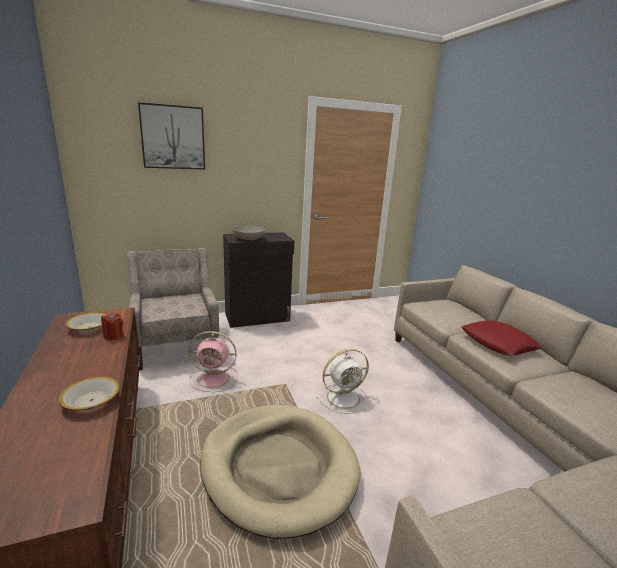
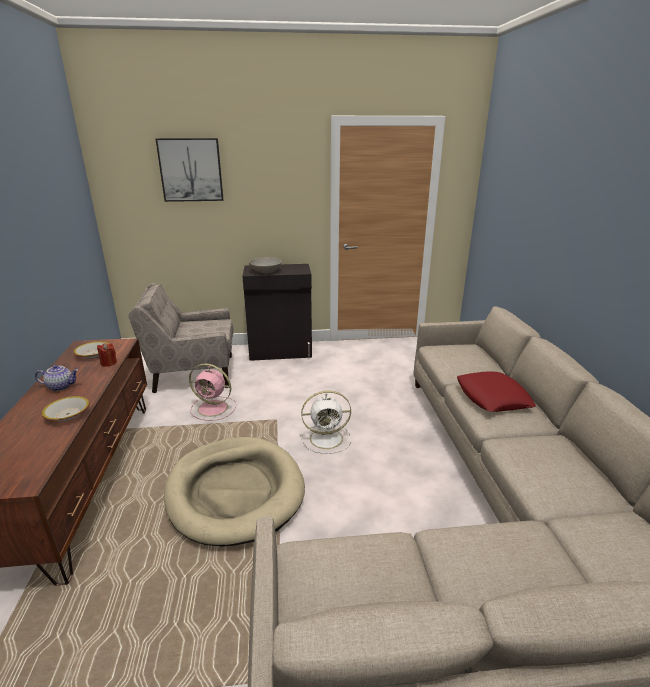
camera: 15 degrees right, 5 degrees up
(65, 367) = (61, 386): none -> teapot
(176, 344) = (193, 373): beige armchair -> beige armchair turned 90 degrees counterclockwise

